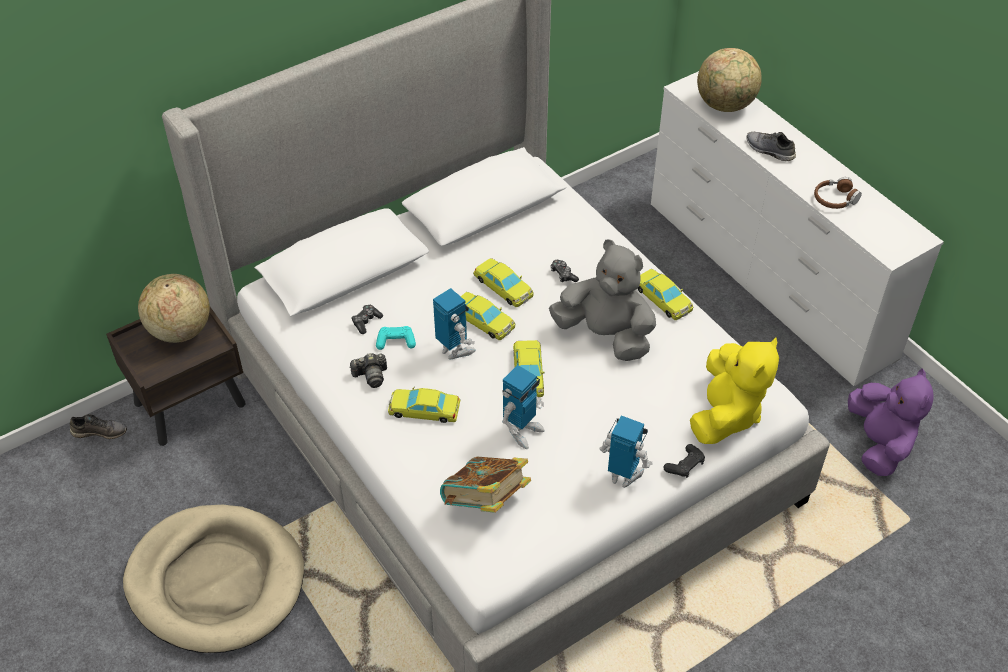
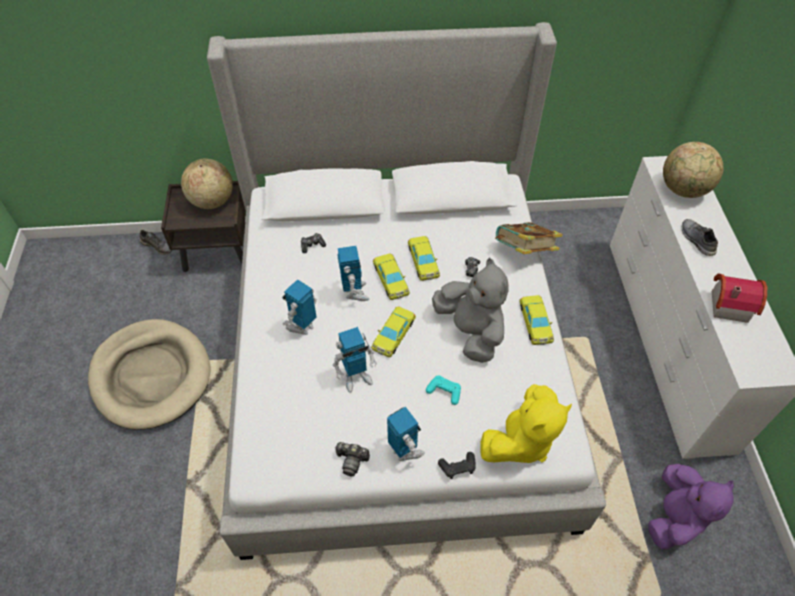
camera: 30 degrees right, 5 degrees up
(371, 376) = (287, 285): camera -> camera (352, 461)
(396, 342) = (321, 268): turquoise game controller -> turquoise game controller (444, 392)
(424, 409) = (303, 326): yellow toy car -> toy robot
(485, 502) = (291, 418): book -> book (524, 252)
(835, 199) = (728, 304): brown headphones -> toy house

